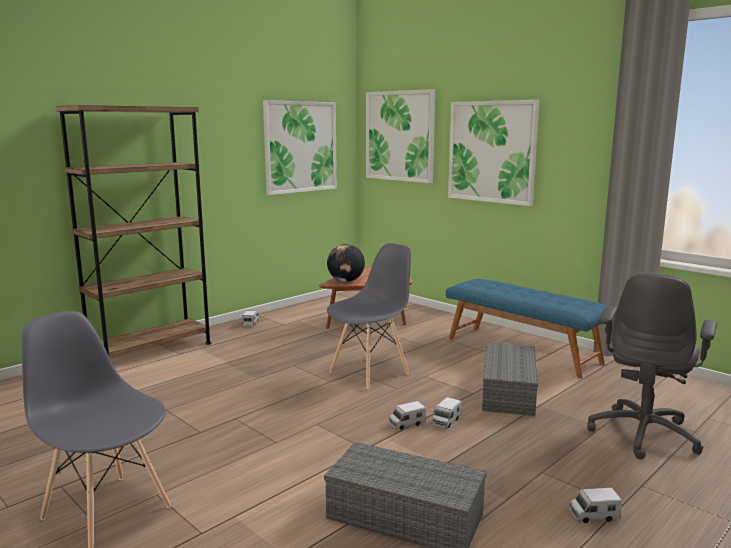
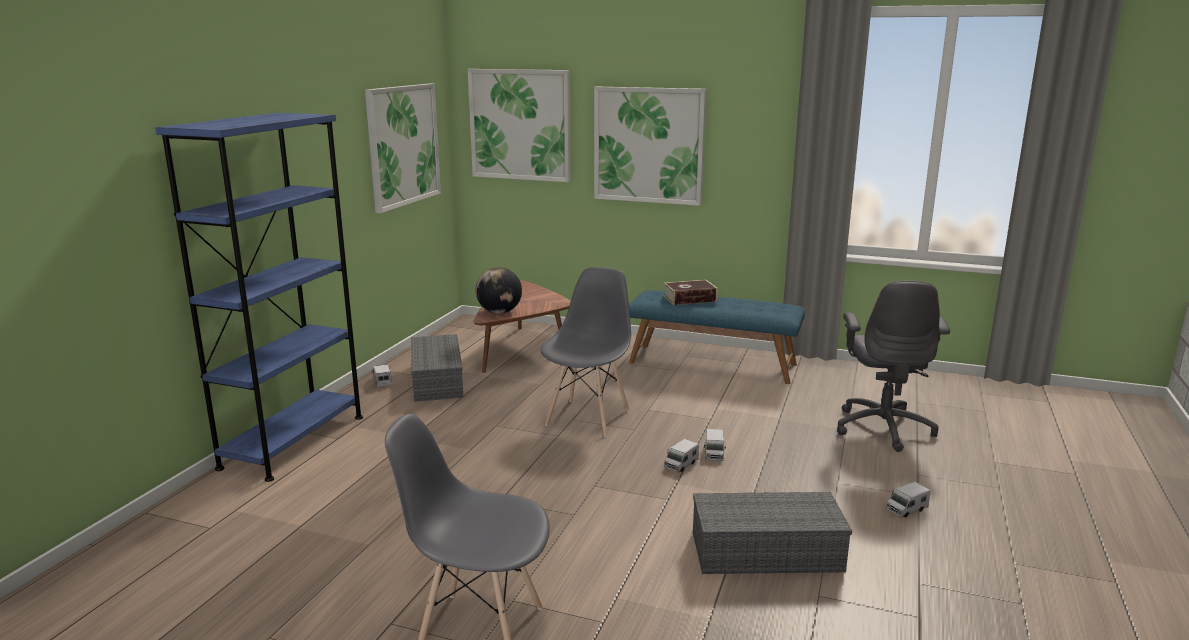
camera: 25 degrees left, 5 degrees up
(151, 351) = (293, 441): brown bookcase -> blue bookcase
(505, 288) = (689, 299): none -> book
(507, 391) = (738, 410): grey storage box -> grey storage box (436, 380)

